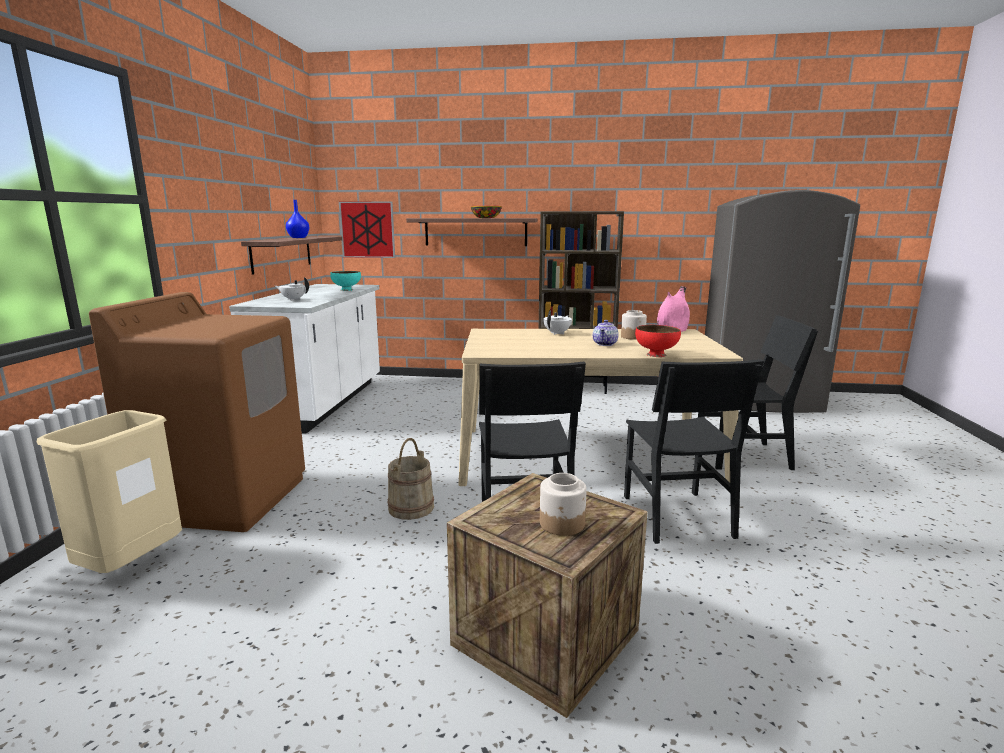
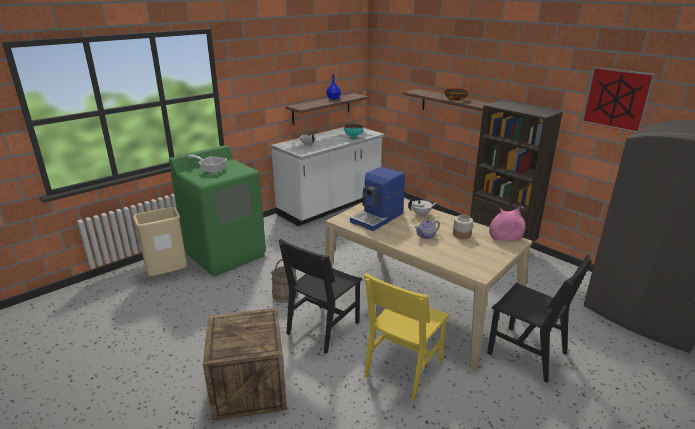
camera: 40 degrees right, 10 degrees up
(193, 325) = (211, 170): none -> frying pan
(225, 498) = (225, 254): brown washing machine -> green washing machine
(367, 229) = (390, 91): picture -> picture (616, 99)
(520, 343) = (378, 218): none -> coffee machine
(562, 524) = (240, 340): jar -> none
(655, 355) = (433, 258): red bowl -> none
(676, 516) = (403, 368): black chair -> yellow chair

